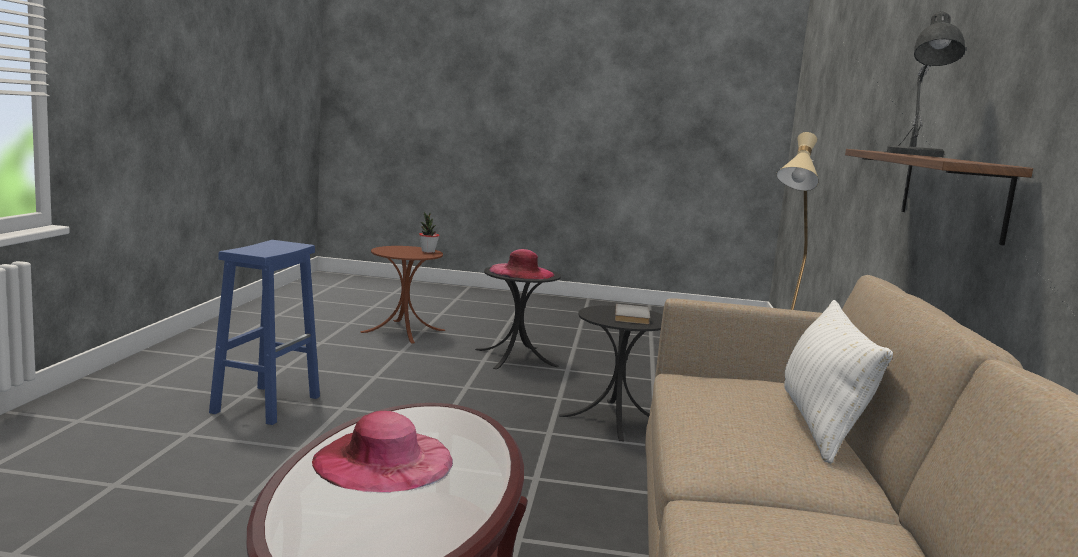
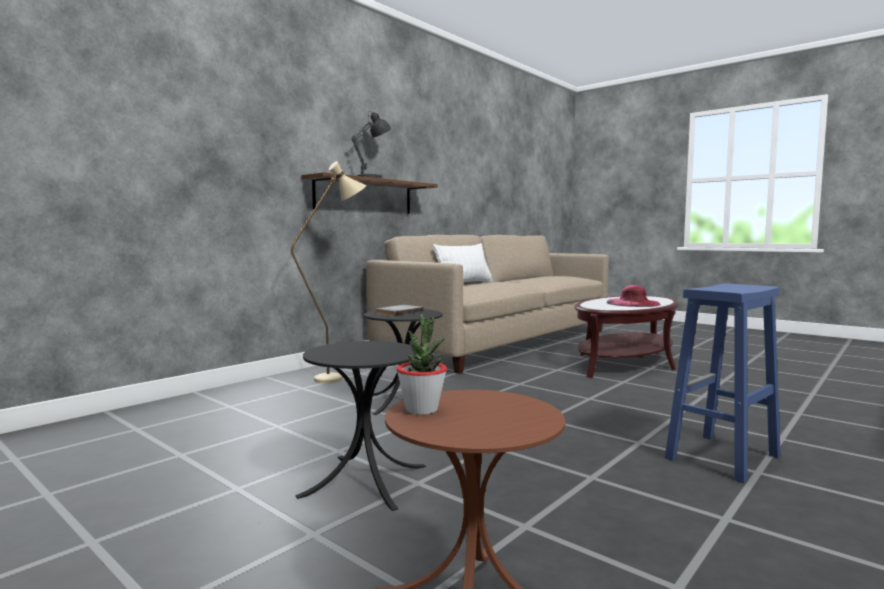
camera: 145 degrees left, 5 degrees down
(522, 272) = (364, 351): pink hat -> none

